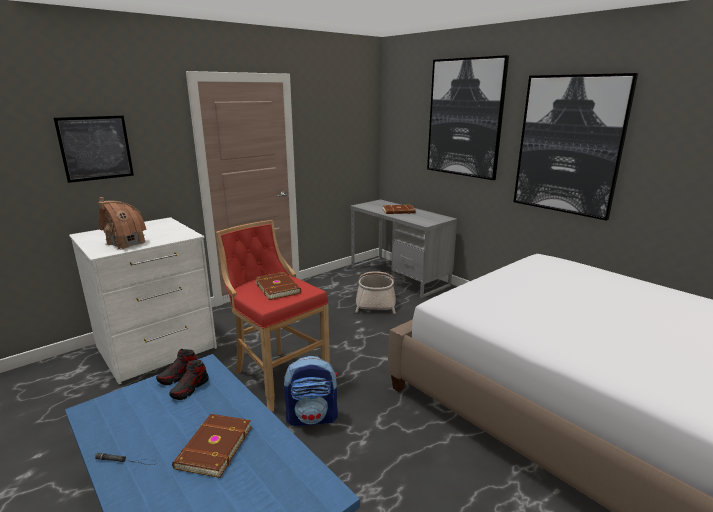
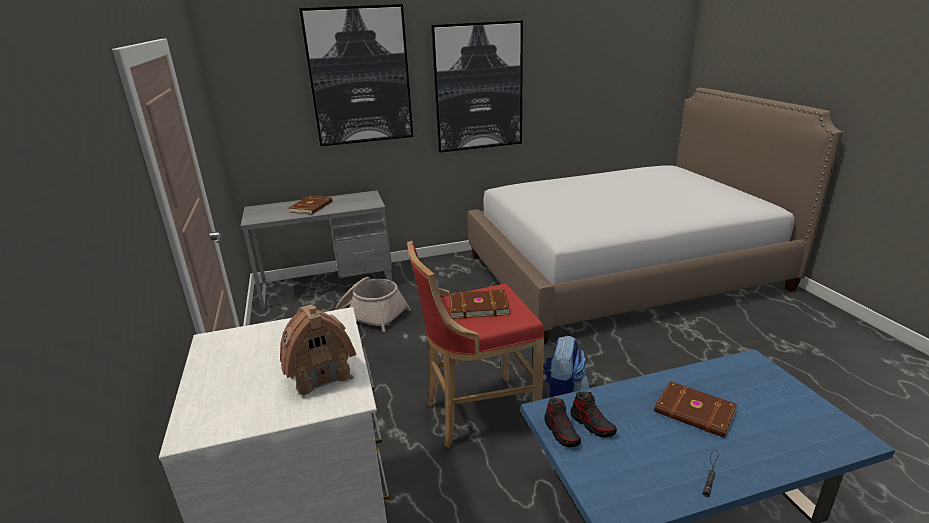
camera: 65 degrees left, 5 degrees up
(95, 148) = (106, 250): picture -> none

